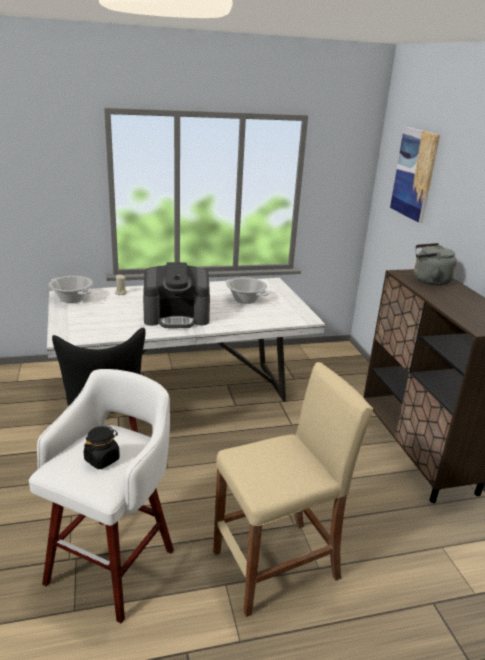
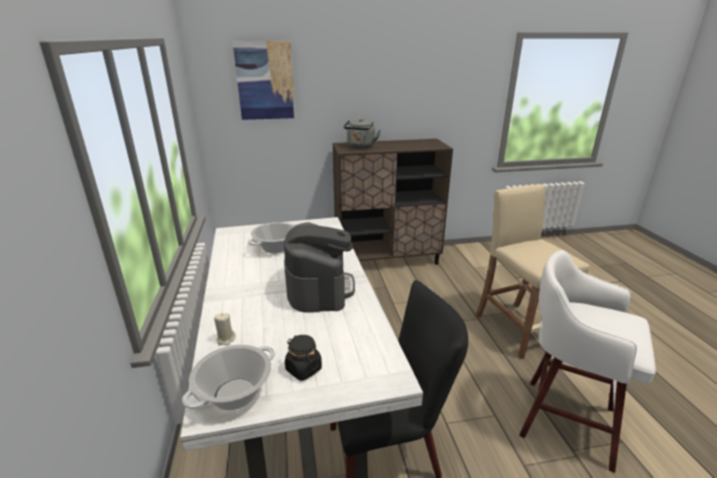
camera: 85 degrees left, 0 degrees up
(102, 459) = (605, 321): black jar -> black jar (303, 369)

